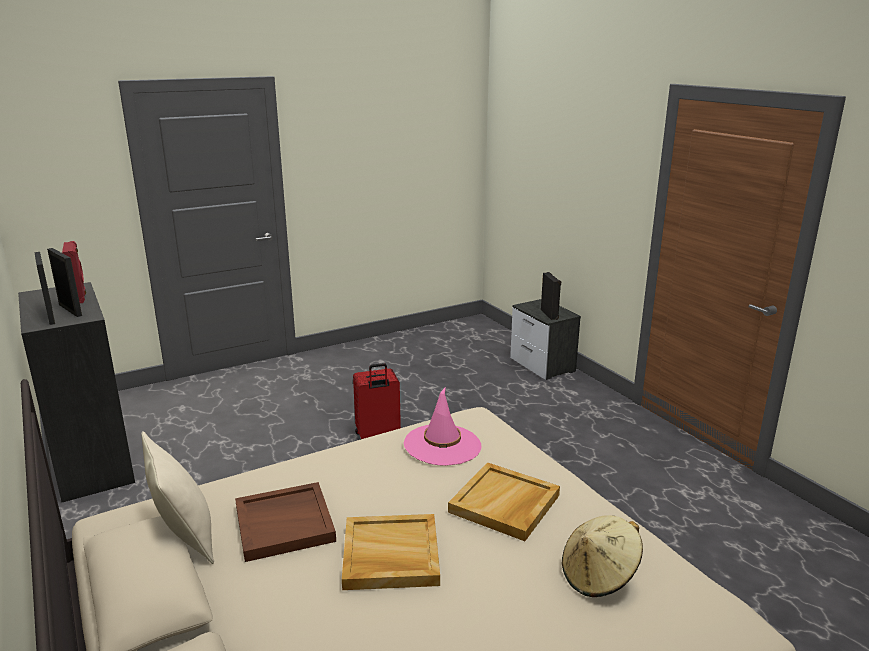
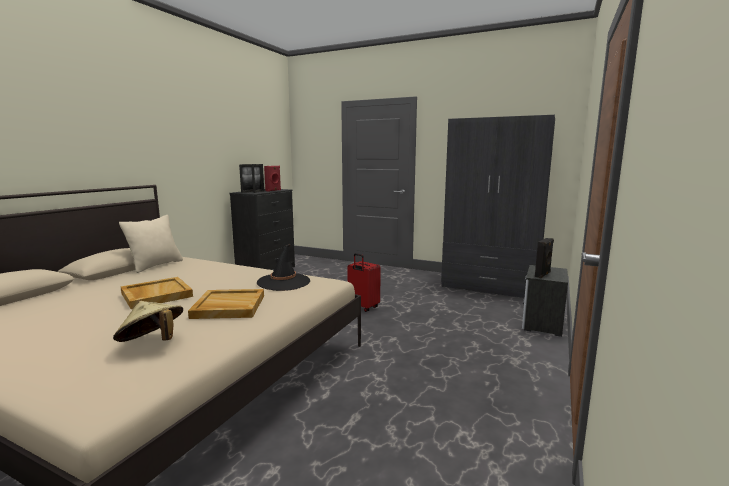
camera: 55 degrees right, 10 degrees down
(285, 523) = (176, 274): brown tray -> none
(425, 340) = (490, 286): none -> grey wardrobe
(442, 445) = (283, 282): pink hat -> black hat

